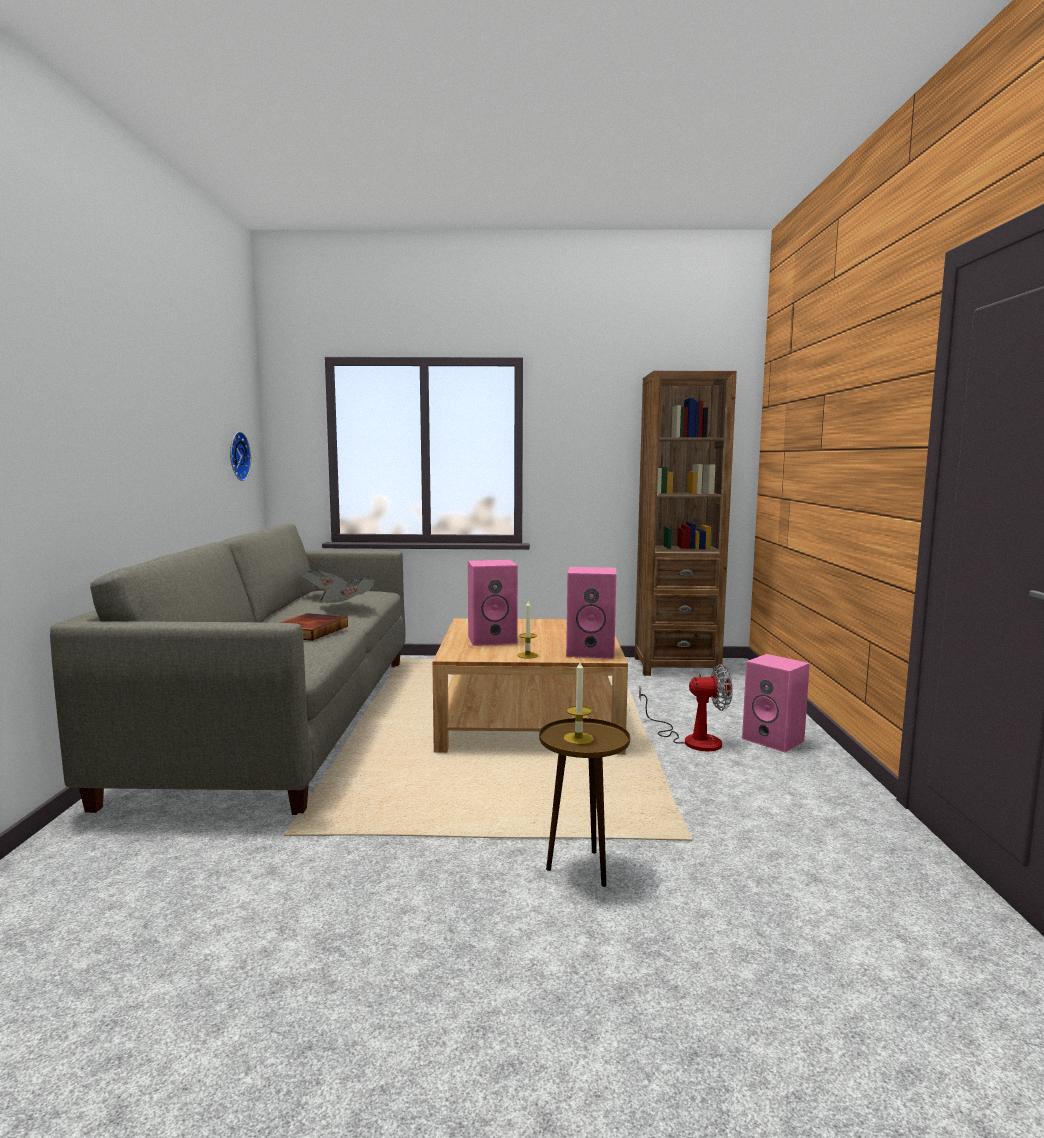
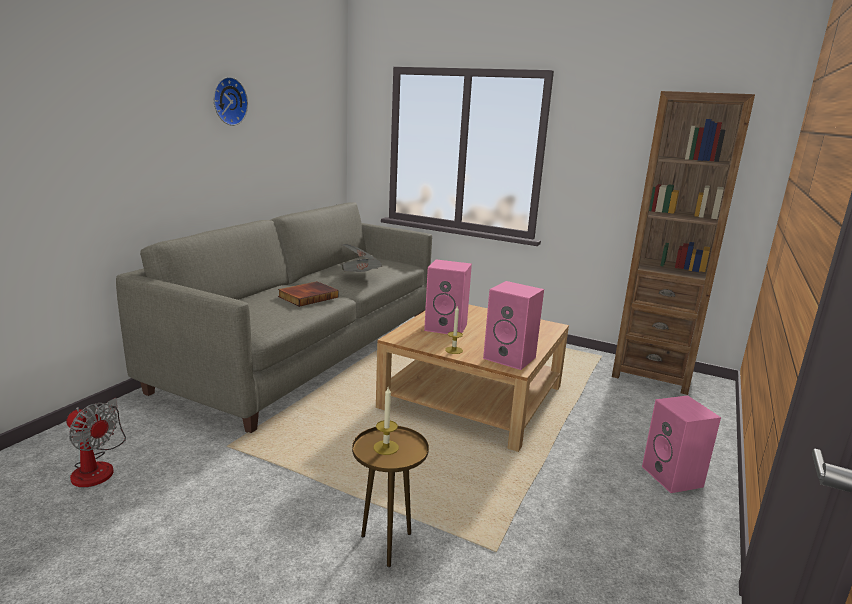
camera: 25 degrees right, 10 degrees up
(236, 456) = (316, 147): wall clock -> wall clock (228, 101)
(691, 739) = (593, 453): fan -> fan (97, 466)

